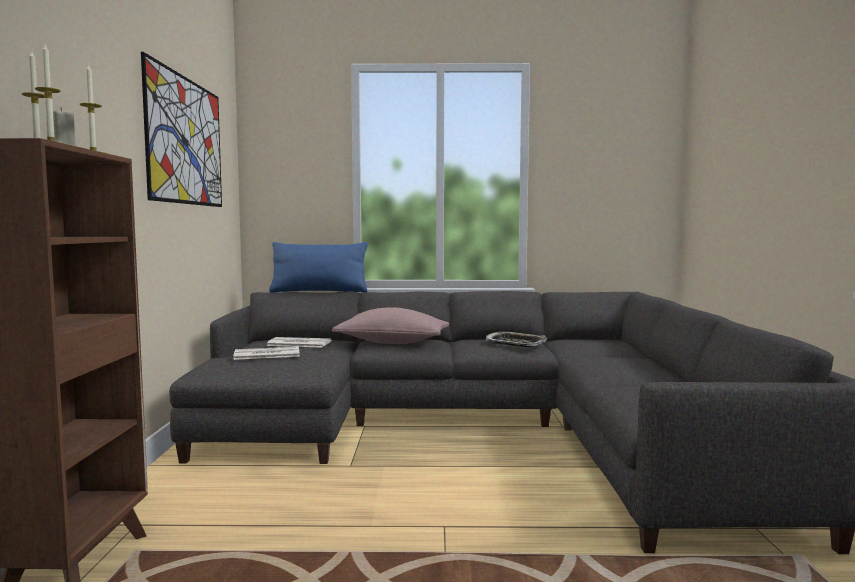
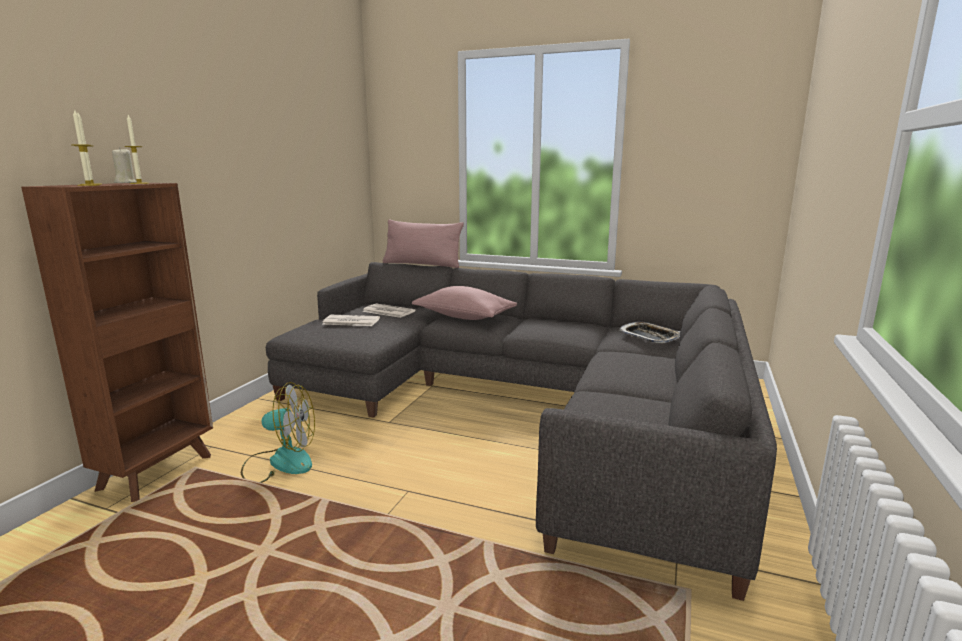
camera: 20 degrees right, 10 degrees up
(186, 141) = (295, 141): picture -> none
(254, 525) = (280, 462): none -> fan
(319, 291) = (422, 264): blue pillow -> pink pillow
(516, 343) = (568, 329): tray -> tray (649, 337)

